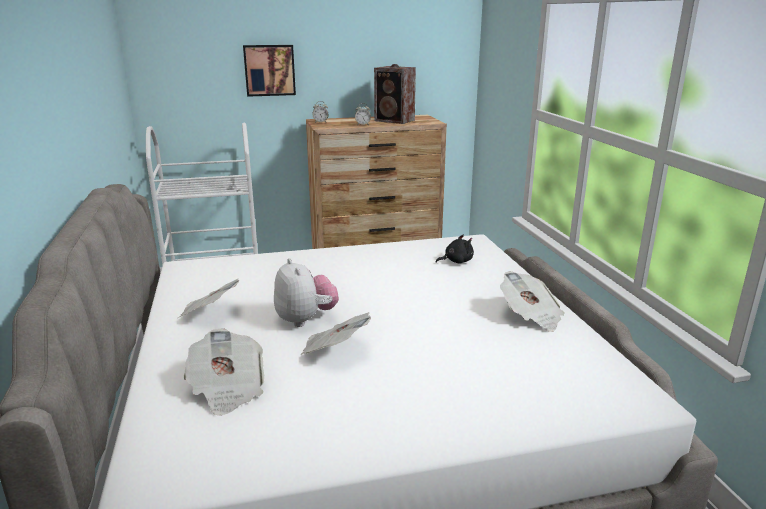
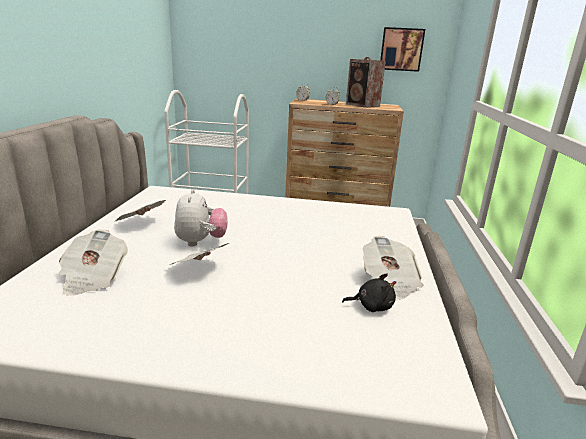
camera: 20 degrees right, 0 degrees up
(269, 70) = (272, 57): picture -> picture (401, 49)
(456, 261) = (364, 224): black plush toy -> black plush toy (371, 306)

